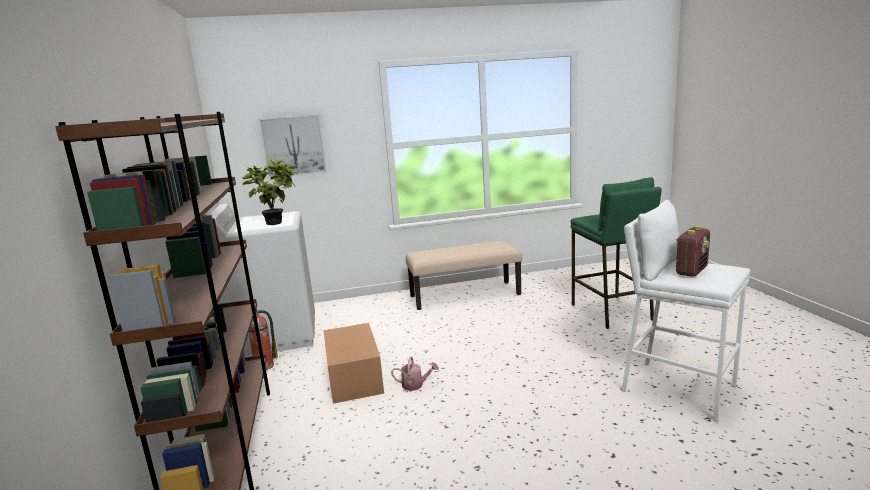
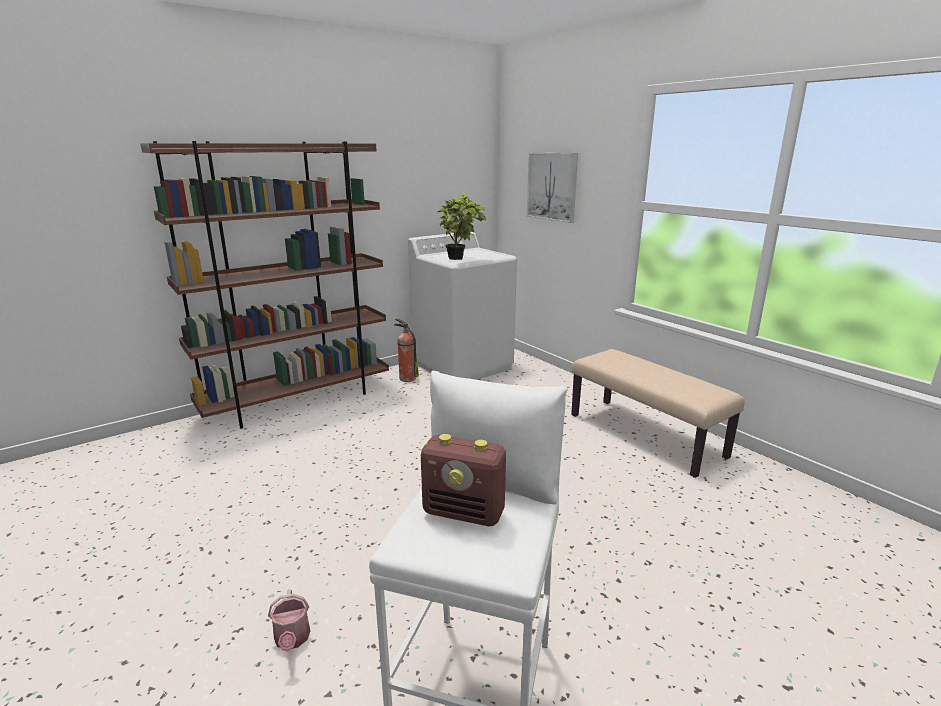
camera: 65 degrees right, 5 degrees up
(354, 377) = (405, 421): cardboard box -> none
(415, 385) = (402, 455): watering can -> watering can (292, 639)
(611, 312) = (721, 584): green stool -> none

